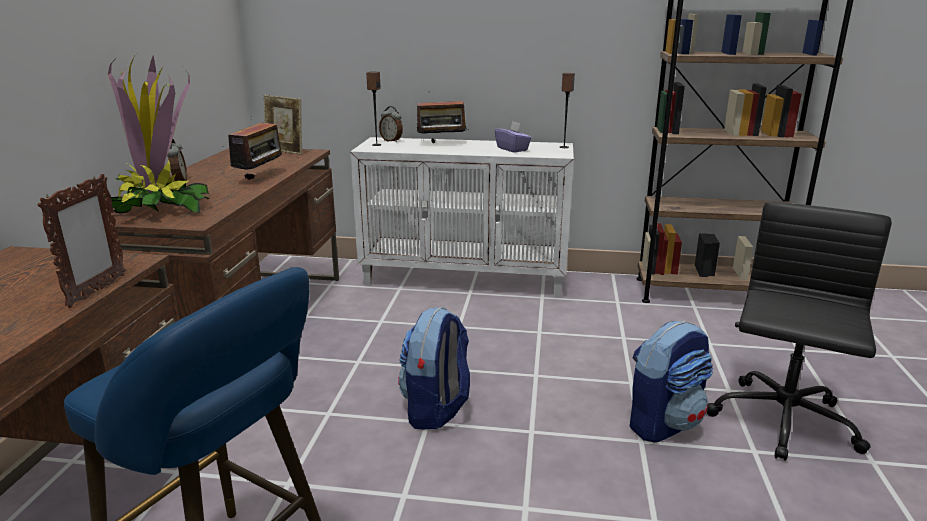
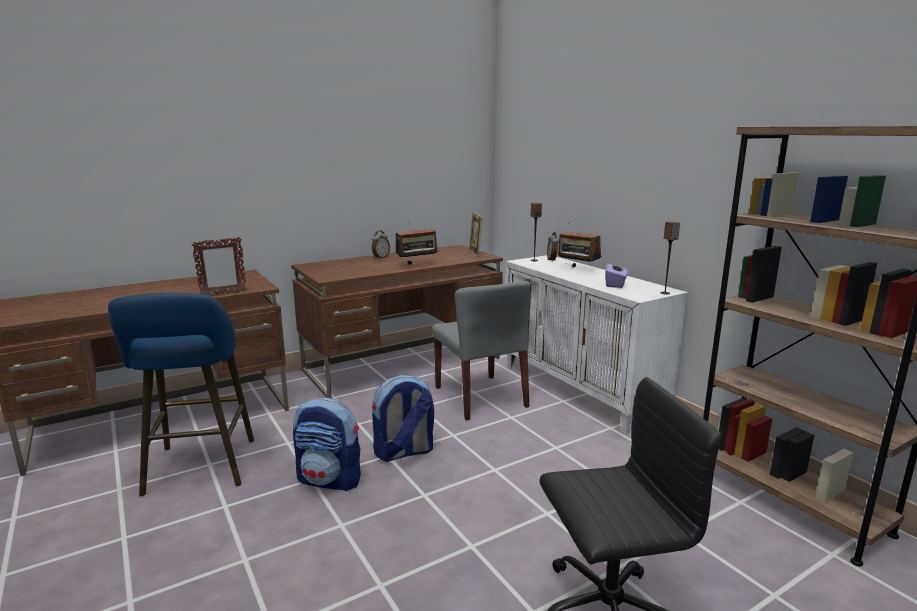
camera: 50 degrees right, 5 degrees down
(157, 208) = (335, 268): potted plant -> none
(397, 322) = (481, 397): none -> grey chair
(664, 423) = (510, 549): backpack -> backpack (330, 480)

